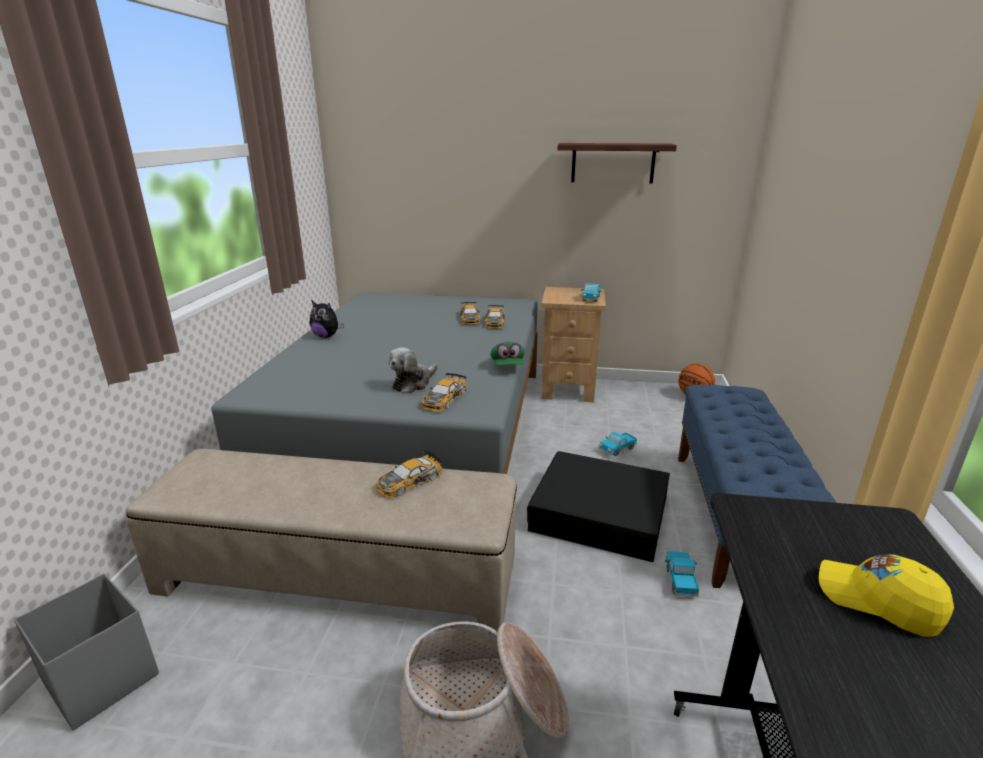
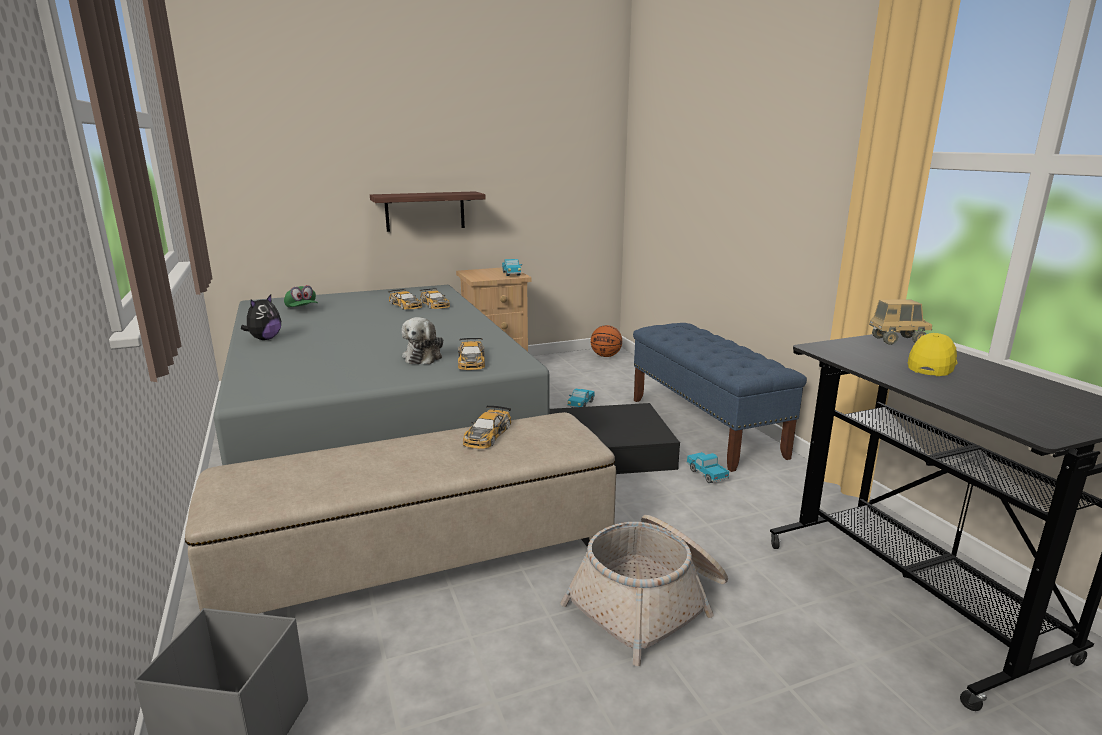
camera: 30 degrees left, 5 degrees down
(326, 336) = (265, 339): plush toy -> plush toy turned 60 degrees counterclockwise
(507, 366) = (495, 331): green cap -> green cap (302, 309)
(613, 163) = (507, 144): shelf -> shelf (425, 211)
(877, 601) = (932, 365): yellow cap -> yellow cap turned 120 degrees clockwise
(886, 530) = (897, 341): none -> toy truck

